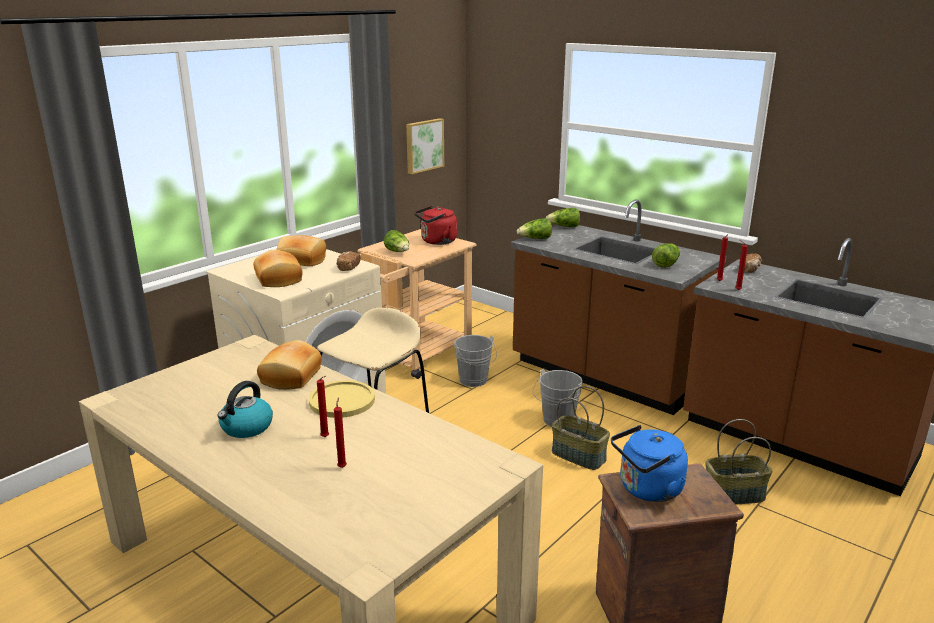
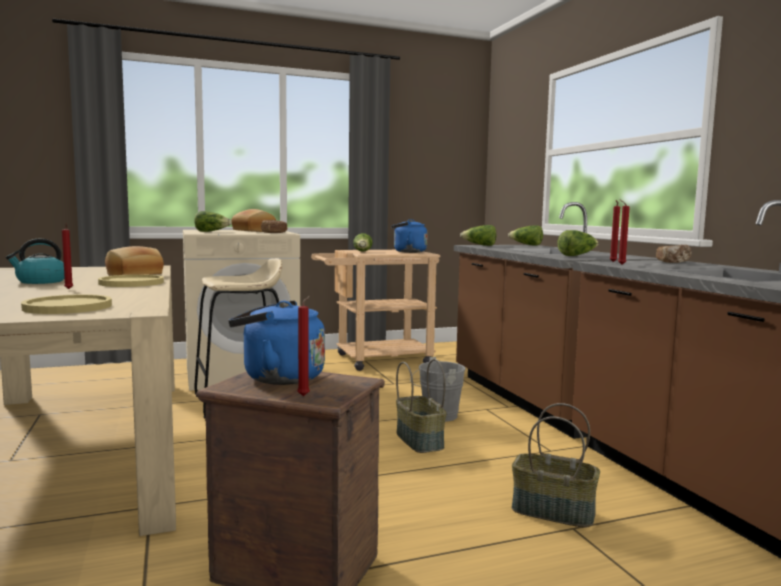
camera: 30 degrees right, 15 degrees down
(277, 279) = (212, 232): bread -> lettuce
(342, 466) = (34, 296): red candle -> red candle (305, 395)
(423, 145) = (433, 182): picture -> none
(430, 478) = (68, 307): none -> yellow plate
(436, 241) = (407, 252): red kettle -> blue kettle
(474, 381) = (403, 380): grey bucket -> none

